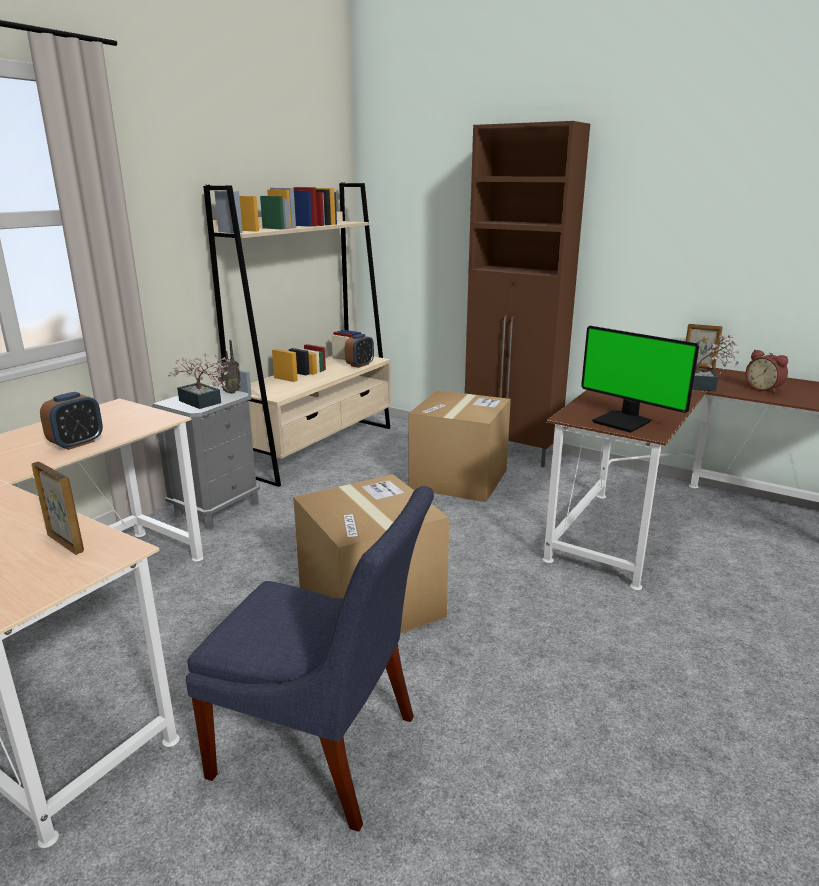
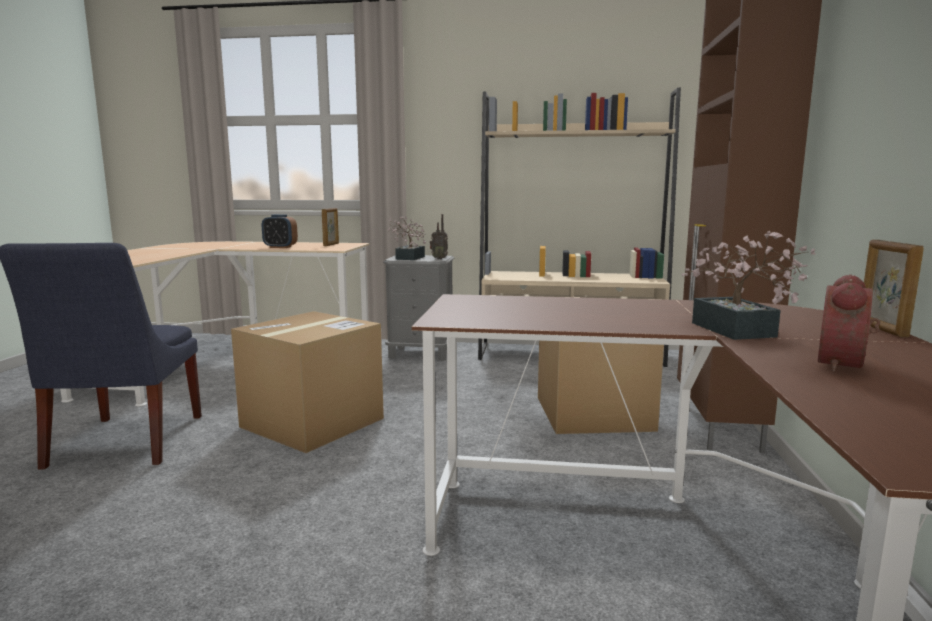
camera: 65 degrees right, 10 degrees down
(66, 543) = (135, 259): picture frame -> picture frame (331, 244)
(360, 365) = (626, 280): alarm clock -> none
(623, 421) = (474, 311): monitor -> none

